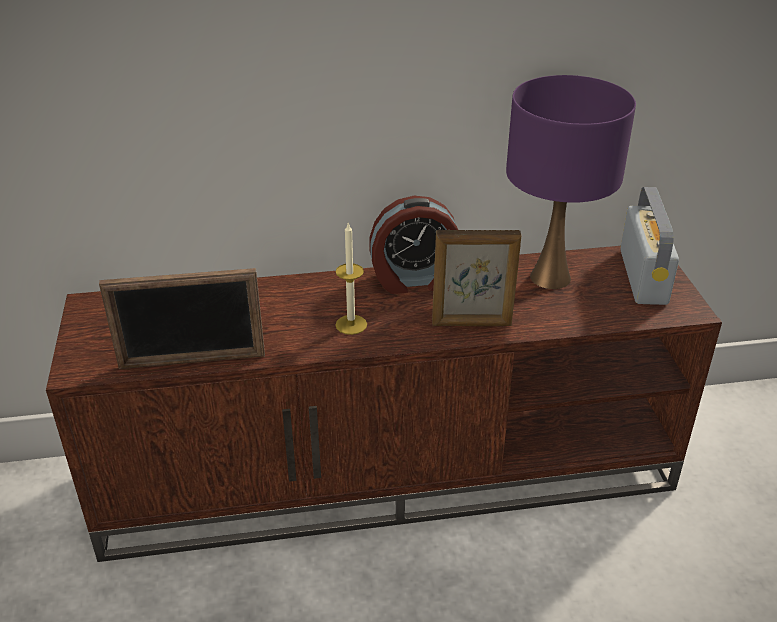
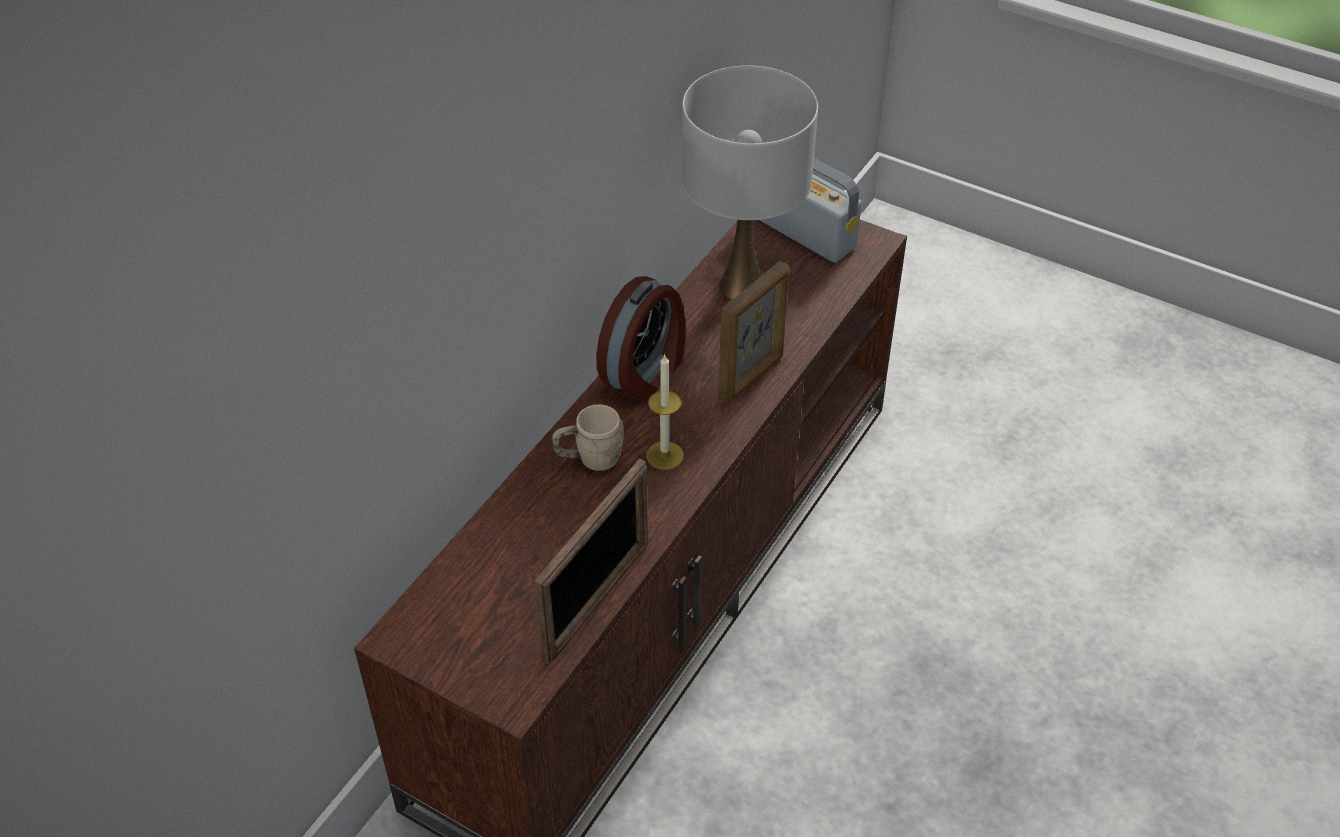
camera: 50 degrees left, 10 degrees up
(311, 298) = (589, 459): none -> beige mug
(551, 277) = (742, 285): purple table lamp -> white table lamp

